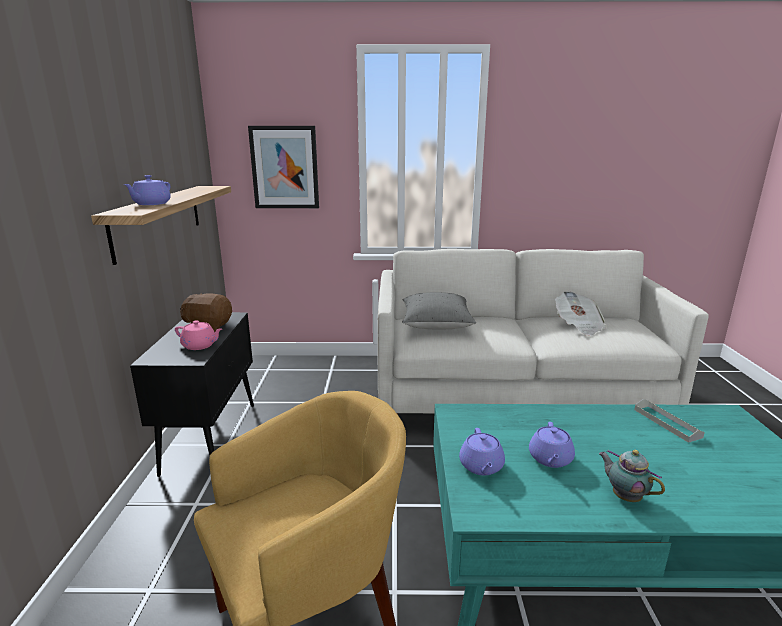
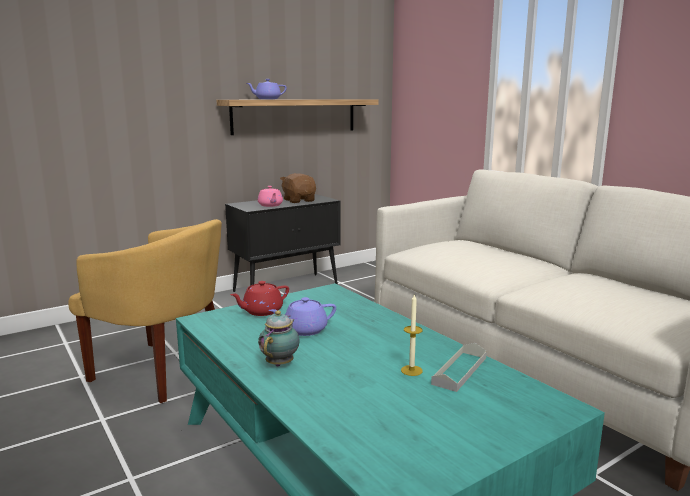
camera: 55 degrees right, 5 degrees down
(285, 167) = (435, 86): picture -> none
(436, 325) = (461, 246): grey pillow -> none
(481, 466) = (261, 311): purple teapot -> red teapot
(578, 326) = (603, 288): newspaper -> none
(661, 440) = (411, 370): none -> candle

